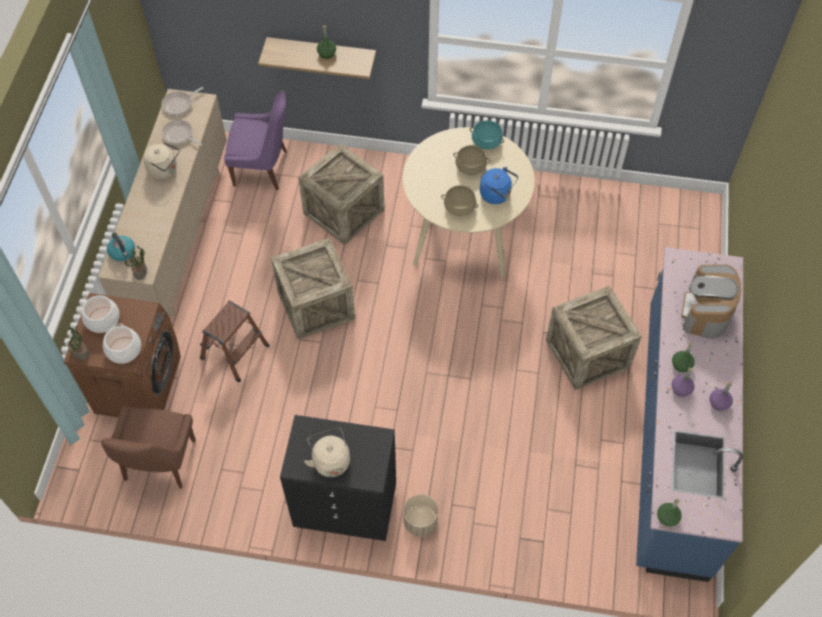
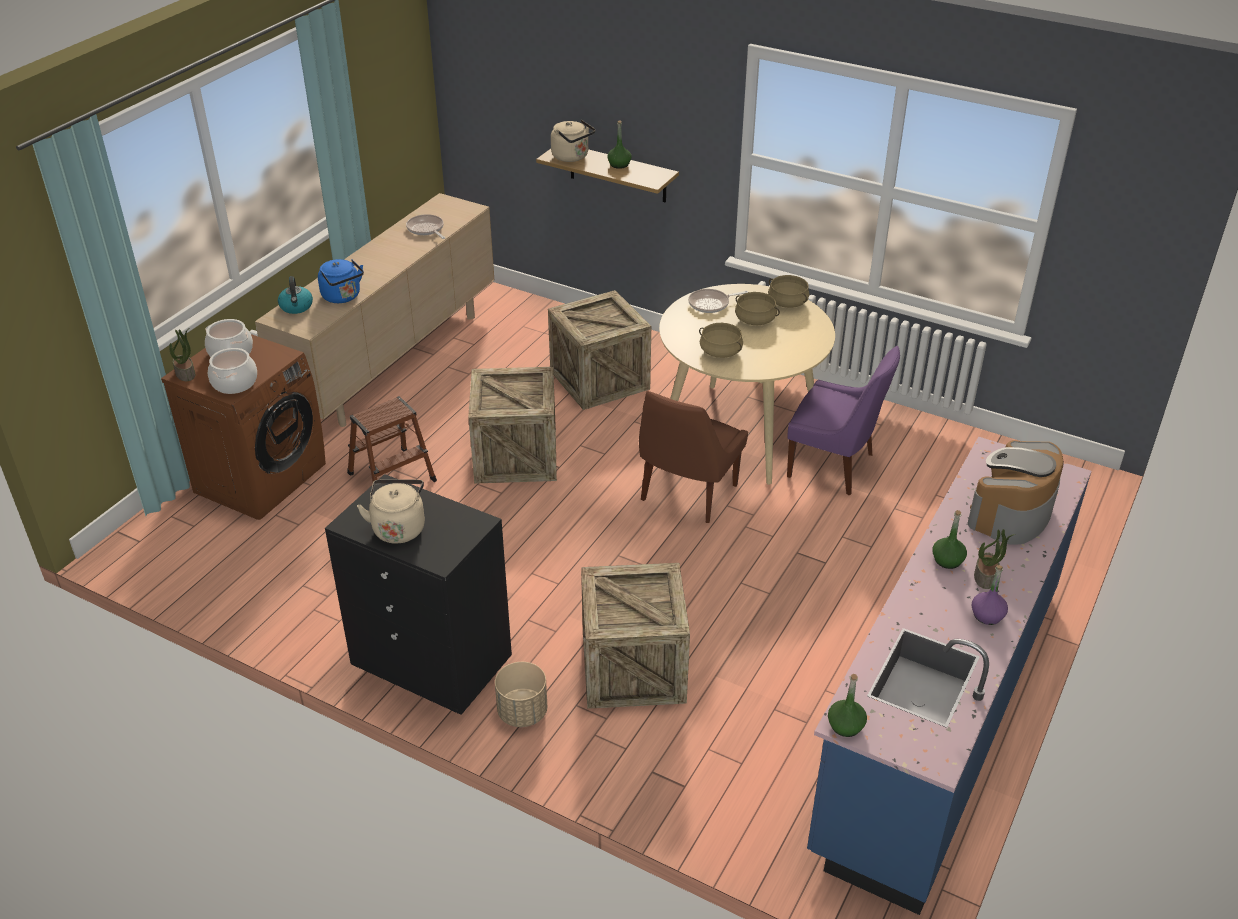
camera: 20 degrees right, 20 degrees down
(140, 271) = (304, 326): potted plant -> potted plant (985, 577)
(158, 463) = (234, 559): brown chair -> brown chair (687, 495)
(164, 170) = (390, 252): beige kettle -> beige kettle (572, 157)
(179, 104) = (443, 206): frying pan -> frying pan (711, 304)
(263, 168) = (527, 323): purple chair -> purple chair (834, 466)
(486, 141) = (787, 302): turquoise cooking pot -> beige cooking pot
(497, 195) = (775, 351): blue kettle -> blue kettle (343, 297)
(587, 353) = (849, 590): crate -> crate (633, 668)
(681, 389) = (935, 586): purple bottle -> none

